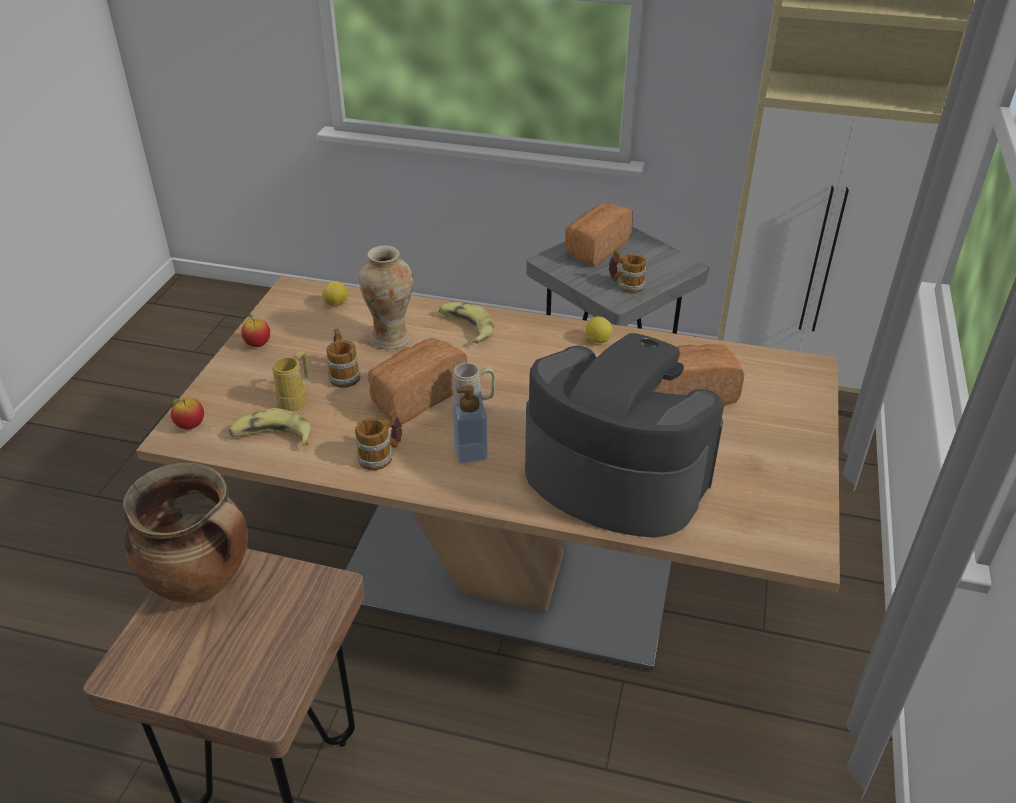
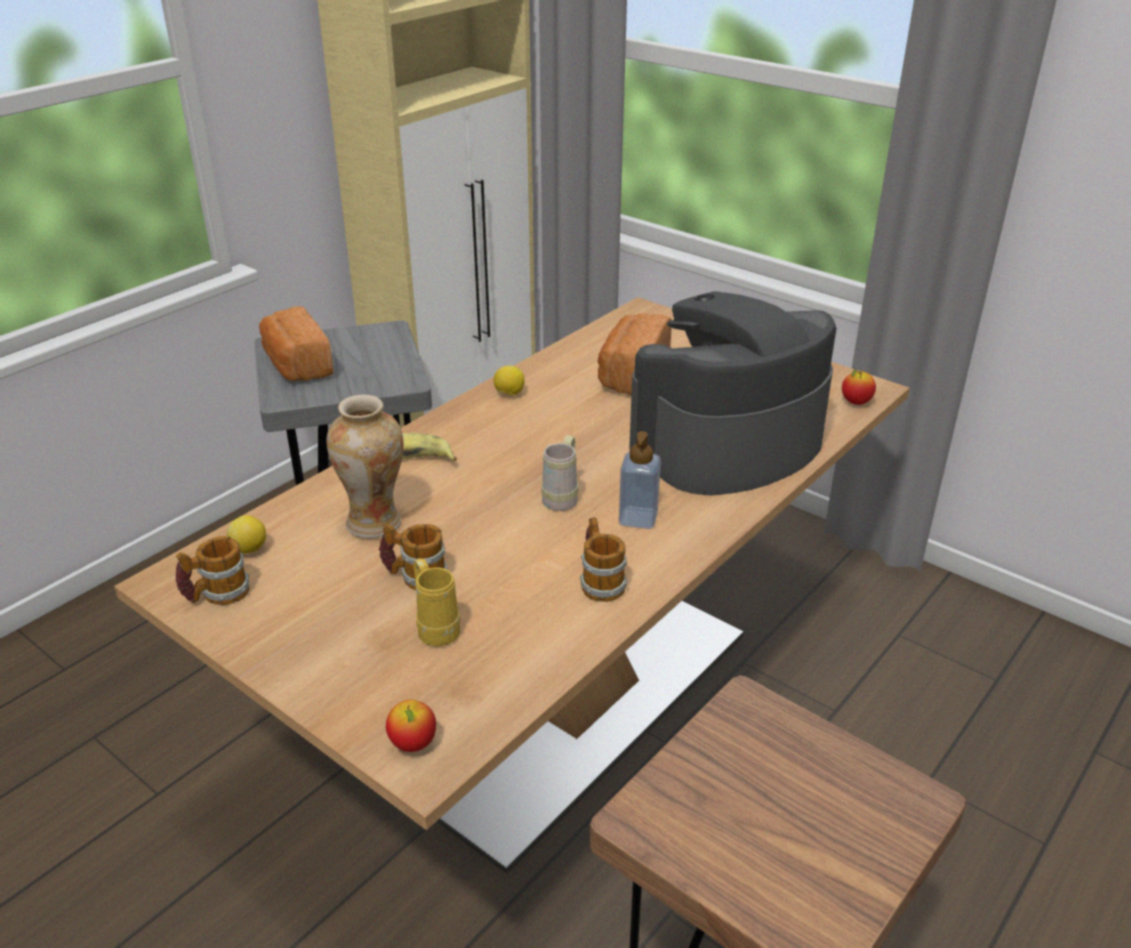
camera: 65 degrees left, 5 degrees down
(203, 582) = (686, 823): cooking pot -> none
(258, 344) = (272, 640): apple -> apple (855, 402)
(272, 437) = (499, 665): banana -> none
(416, 396) = (508, 531): bread -> none
(626, 285) = (385, 370): mug -> mug (217, 595)

